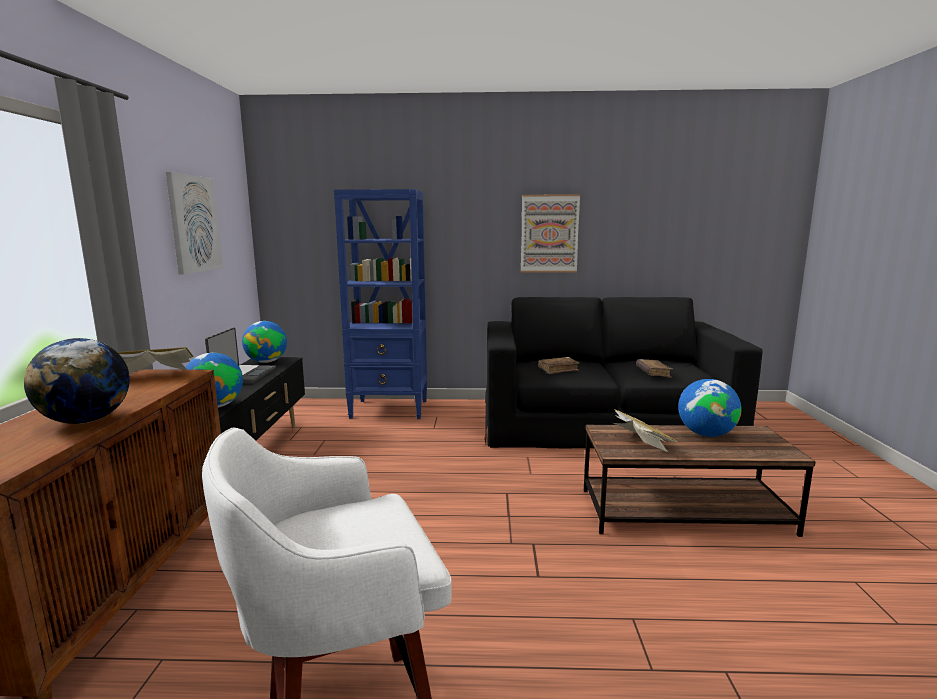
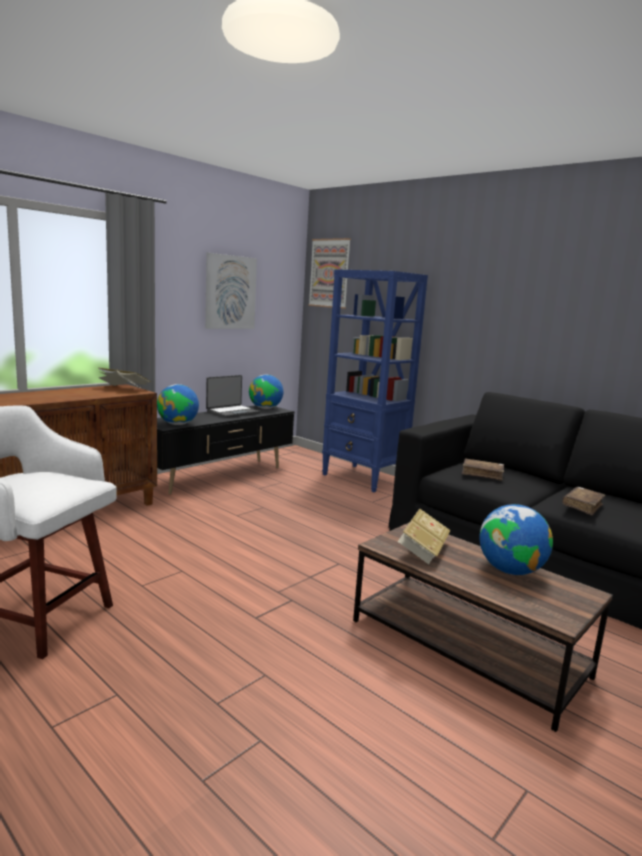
camera: 40 degrees right, 0 degrees up
(86, 420) = (43, 399): globe -> none
(549, 234) = (550, 327): picture -> picture (329, 273)

